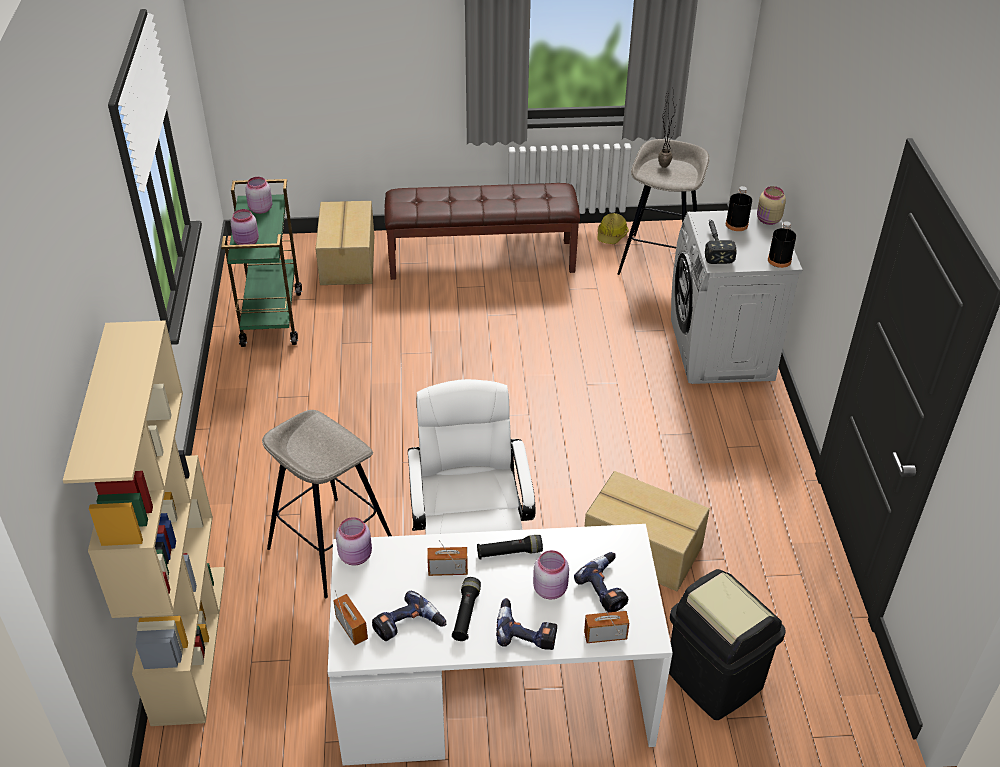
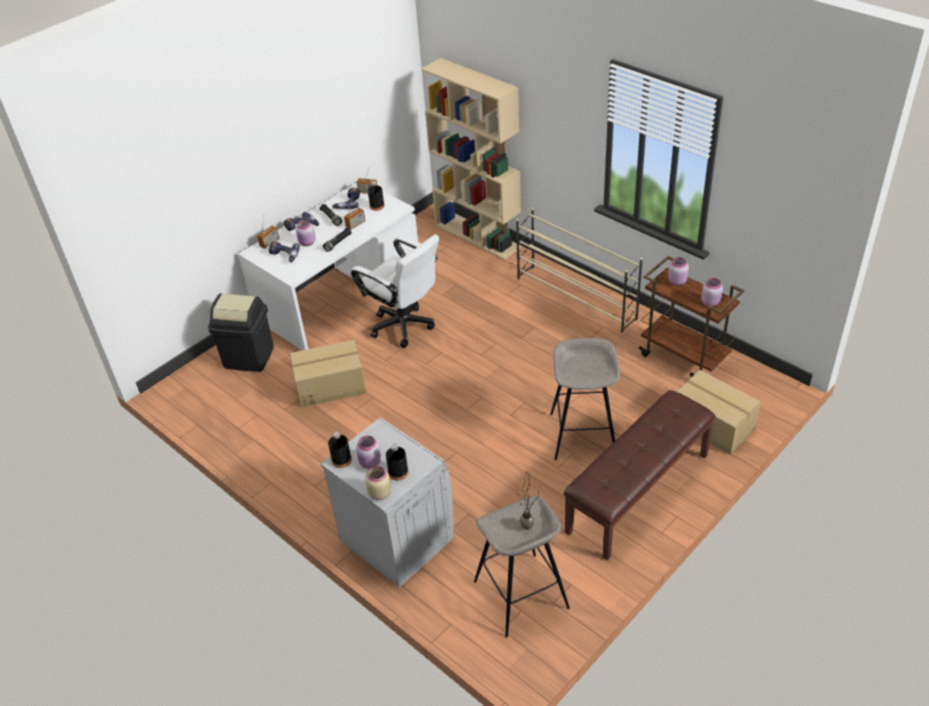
camera: 140 degrees right, 0 degrees up
(248, 446) = (576, 300): none -> beige shoe rack
(272, 316) = (683, 360): green cart -> brown cart
(330, 546) = (474, 293): grey stool -> grey stool (583, 435)
(356, 555) = (397, 208): pink jar -> pink jar (370, 463)
(377, 583) = (377, 206): none -> black bottle
(611, 235) = (584, 593): hard hat -> none
(715, 245) = (396, 442): hammer -> none

